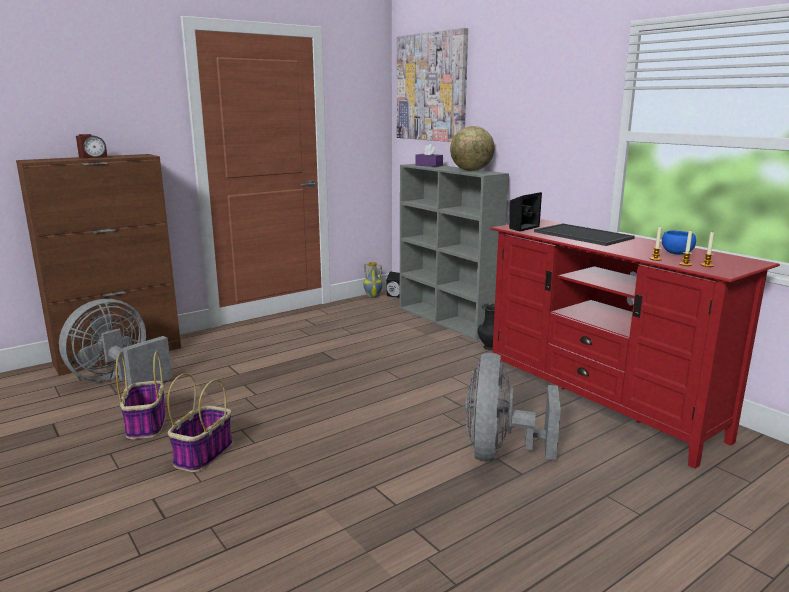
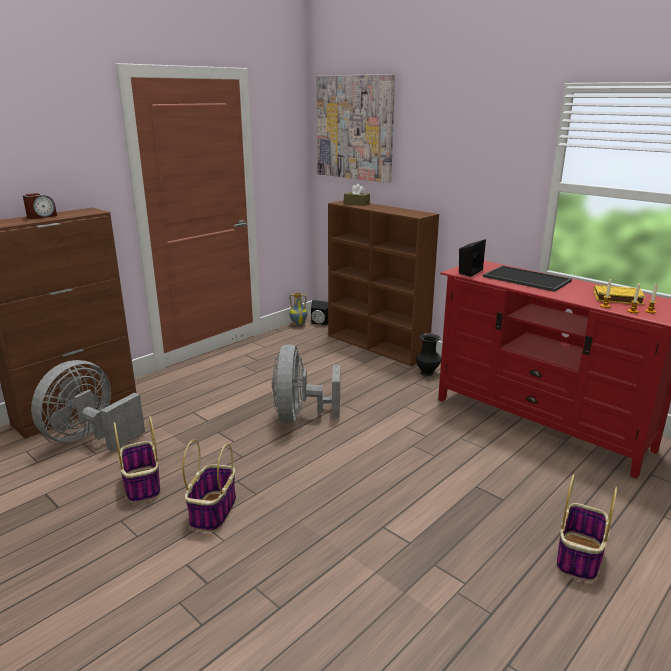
camera: 10 degrees left, 5 degrees up
(429, 165) = (356, 204): purple tissue box -> brown tissue box
(448, 320) = (377, 346): grey bookcase -> brown bookcase
(471, 171) = (403, 211): globe -> none
(500, 452) = (476, 480): grey fan -> grey fan (300, 416)
(587, 541) = (579, 557): none -> basket
(676, 253) = (617, 298): blue bowl -> yellow book

